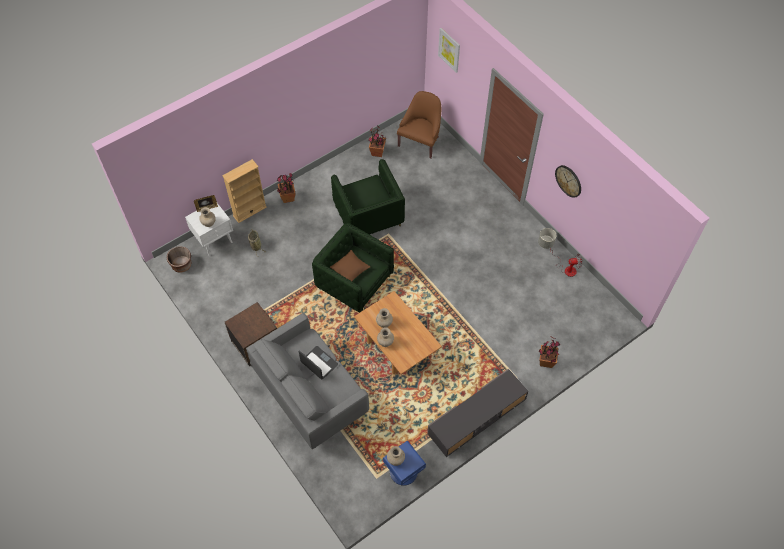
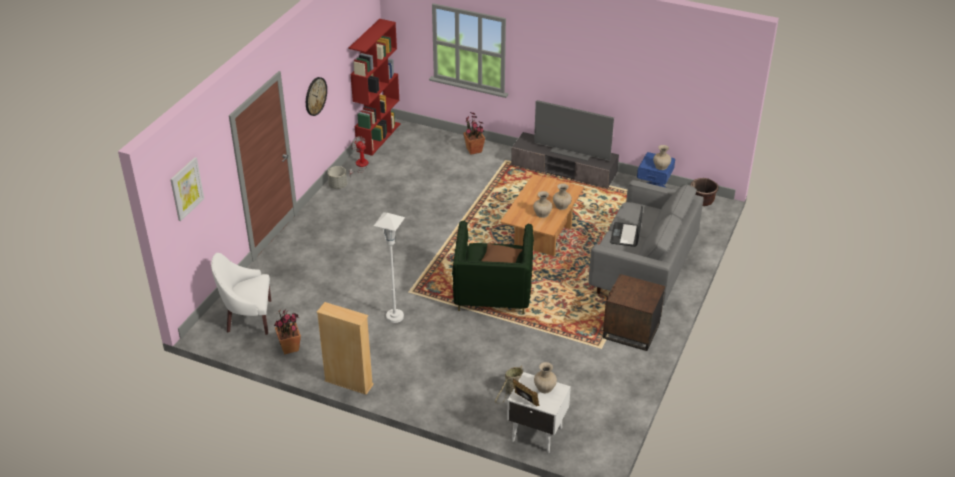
camera: 120 degrees left, 20 degrees down
(181, 265) = (596, 445): brown planter -> brown planter (702, 200)
(249, 211) = (467, 422): beige bookcase -> beige bookcase (349, 383)
(287, 197) = (419, 397): potted plant -> none
(368, 215) = (395, 317): green armchair -> white floor lamp
(420, 142) = (248, 318): brown armchair -> white armchair
(473, 413) = (572, 151): none -> television
(605, 299) = (378, 137): none -> red bookcase

